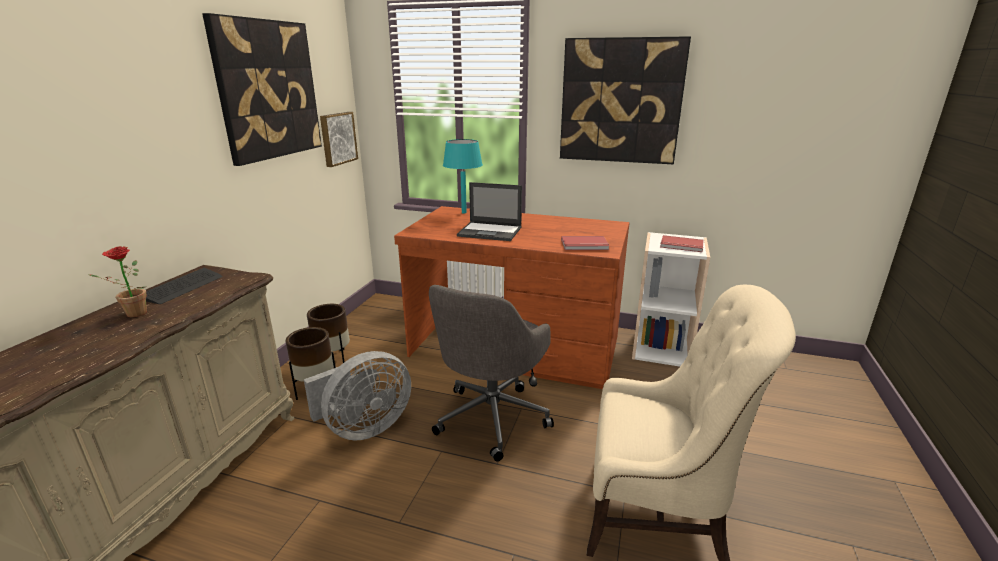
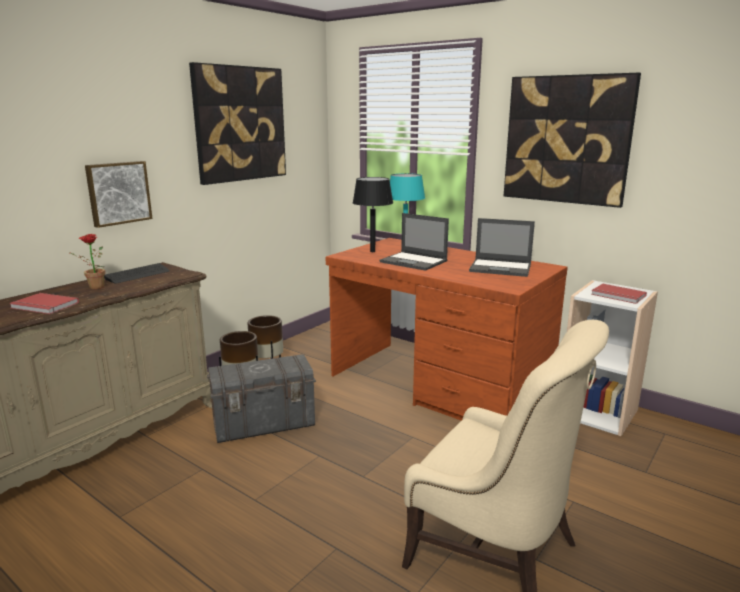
camera: 20 degrees right, 5 degrees down
(337, 138) = (305, 169): picture -> picture (118, 193)
(364, 428) = (264, 424): grey fan -> grey storage box
(439, 224) = (372, 251): none -> black table lamp
(492, 419) = (379, 440): grey office chair -> none
(576, 230) = (501, 268): none -> laptop
(585, 245) = (496, 281): red book -> red book (43, 306)

